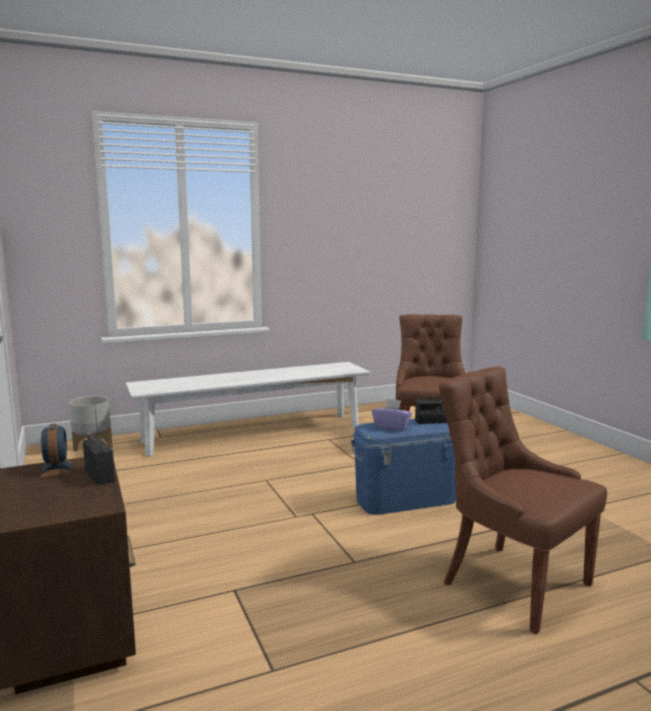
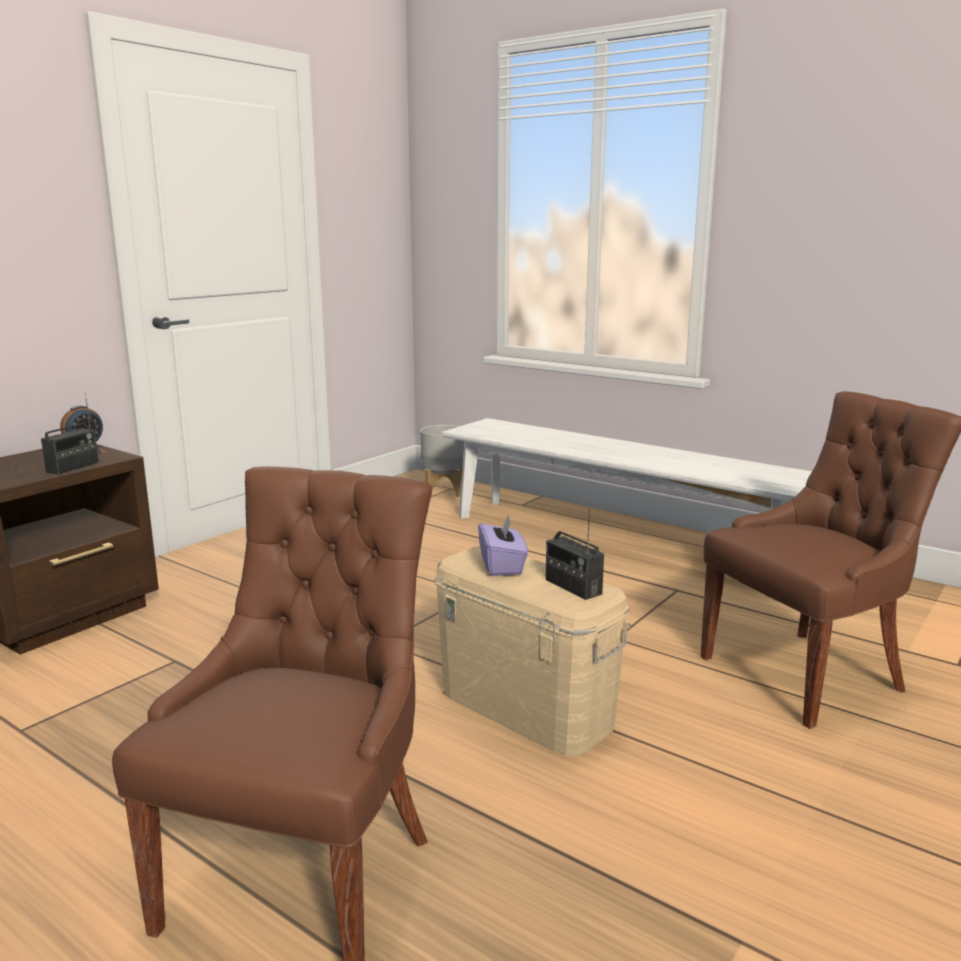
camera: 60 degrees right, 5 degrees up
(406, 500) = (526, 707): blue storage box -> beige storage box

